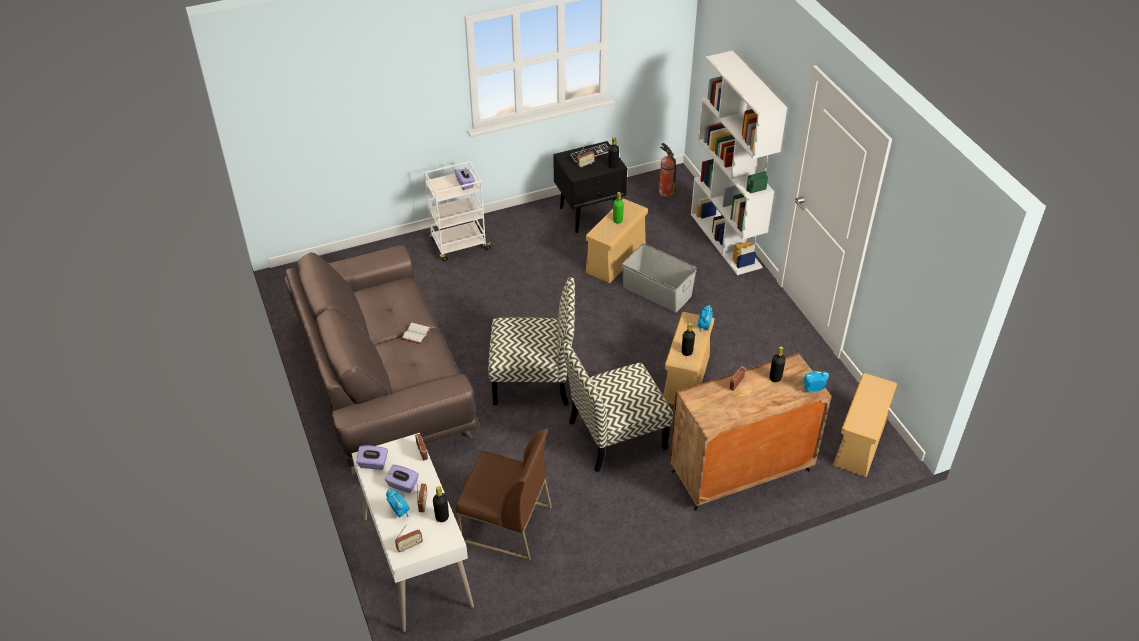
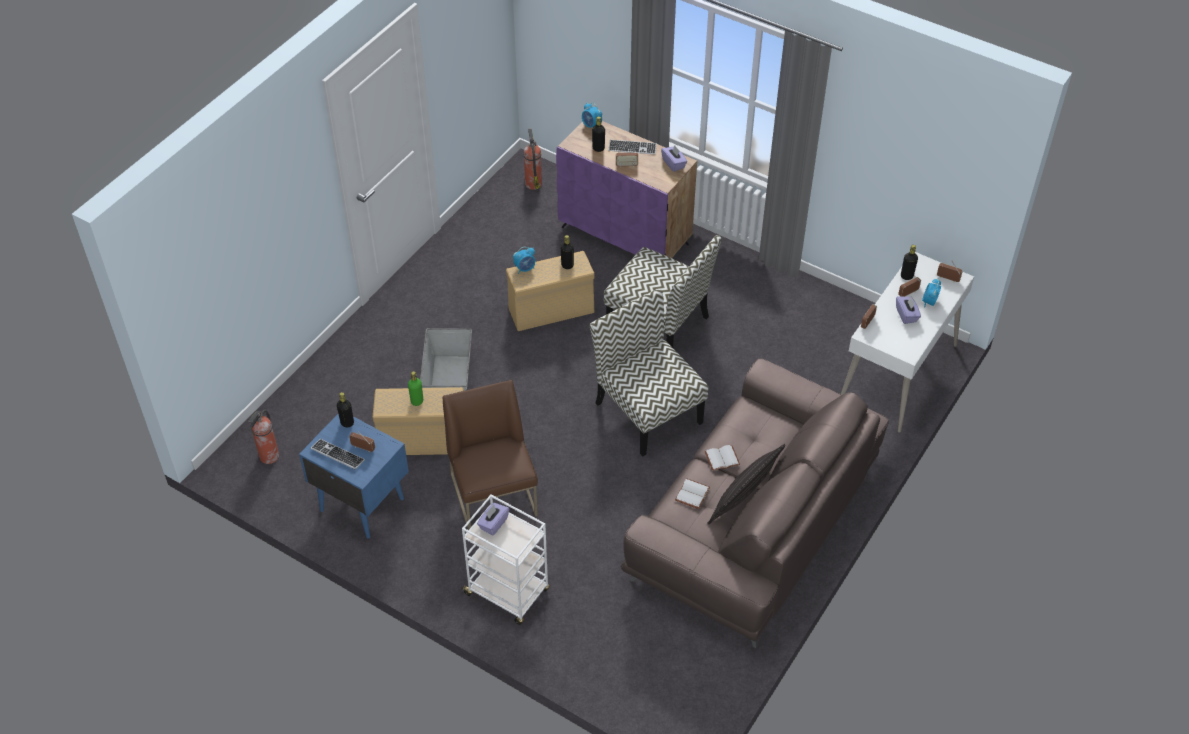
camera: 125 degrees left, 5 degrees up
(373, 463) = (909, 345): purple tissue box -> purple tissue box (674, 164)
(375, 327) = (743, 497): none -> pillow
(404, 303) = (693, 495): none -> white book
(505, 525) = (812, 342): brown chair -> brown chair (494, 495)
(590, 214) = (361, 503): black nightstand -> blue nightstand
(726, 240) = (323, 368): white bookcase -> none
(740, 471) = (625, 235): brown cabinet -> purple cabinet
(758, 401) = (632, 148): none -> keyboard
(859, 444) = (533, 183): beige storage box -> fire extinguisher

